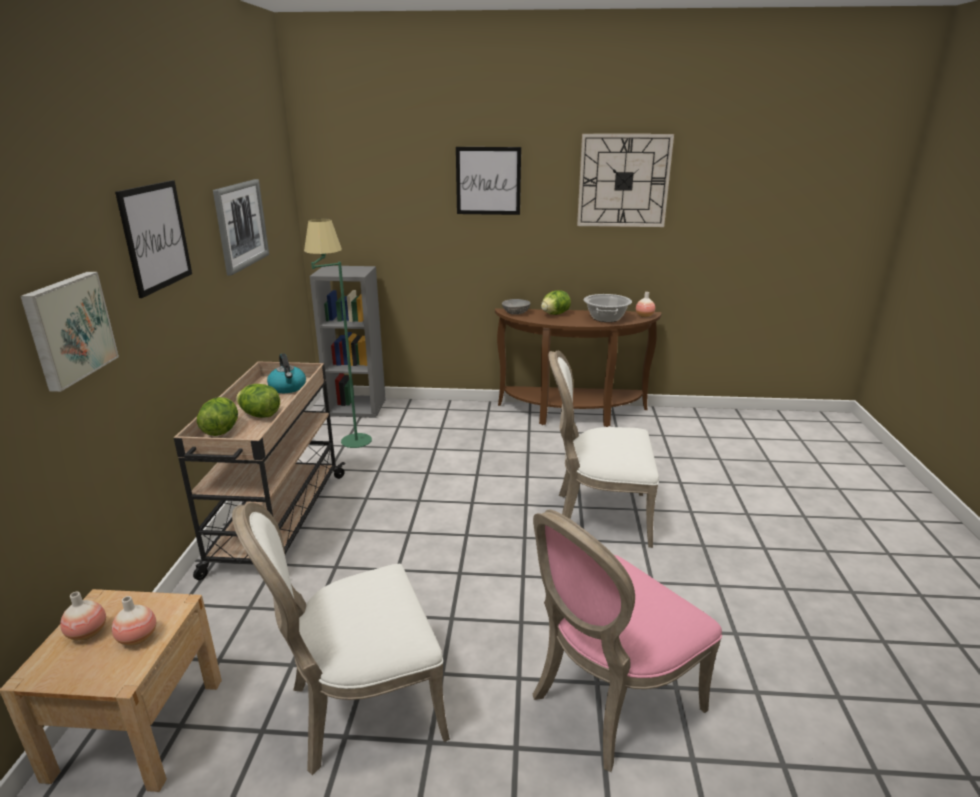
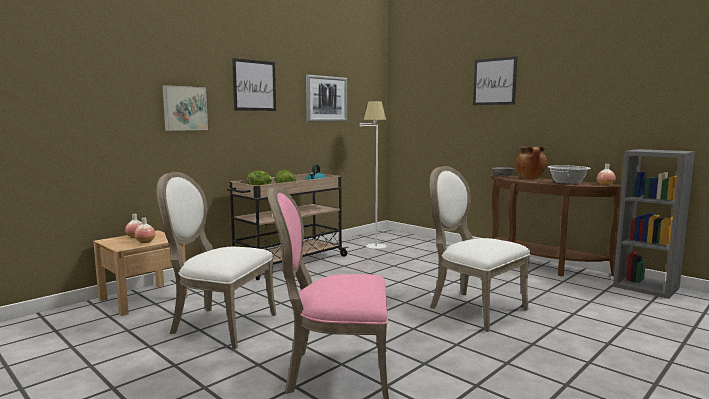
camera: 40 degrees right, 15 degrees down
(347, 436) = (374, 244): green floor lamp -> white floor lamp
(357, 407) = (398, 235): grey bookcase -> grey bookcase (646, 287)
(555, 314) = (530, 178): lettuce -> cooking pot
(623, 181) = (594, 75): wall clock -> none

